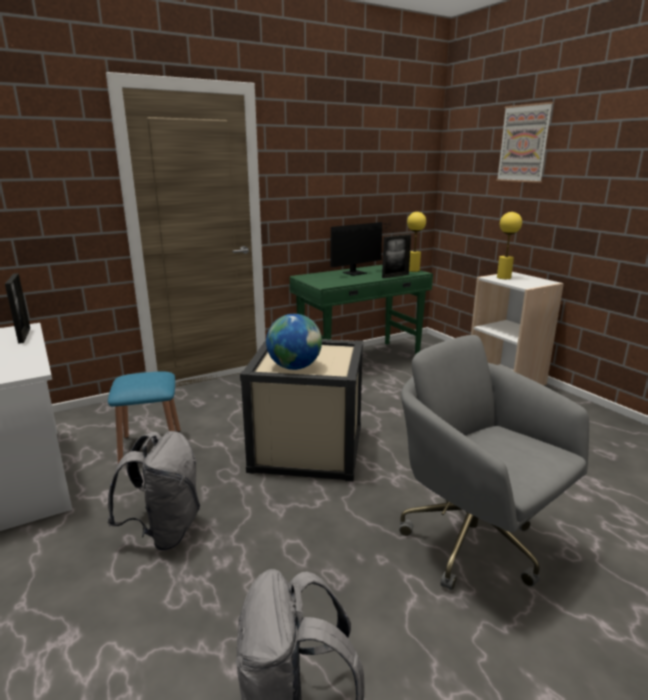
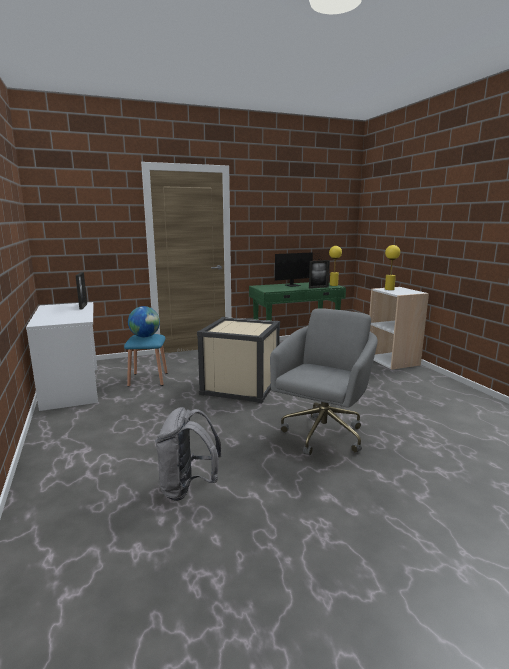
camera: 10 degrees right, 5 degrees down
(165, 531) = (145, 415): grey backpack -> none
(294, 367) = (231, 331): globe -> globe (145, 336)
(476, 547) = (322, 437): grey office chair -> grey office chair turned 60 degrees clockwise
(524, 143) = (405, 200): picture -> none

